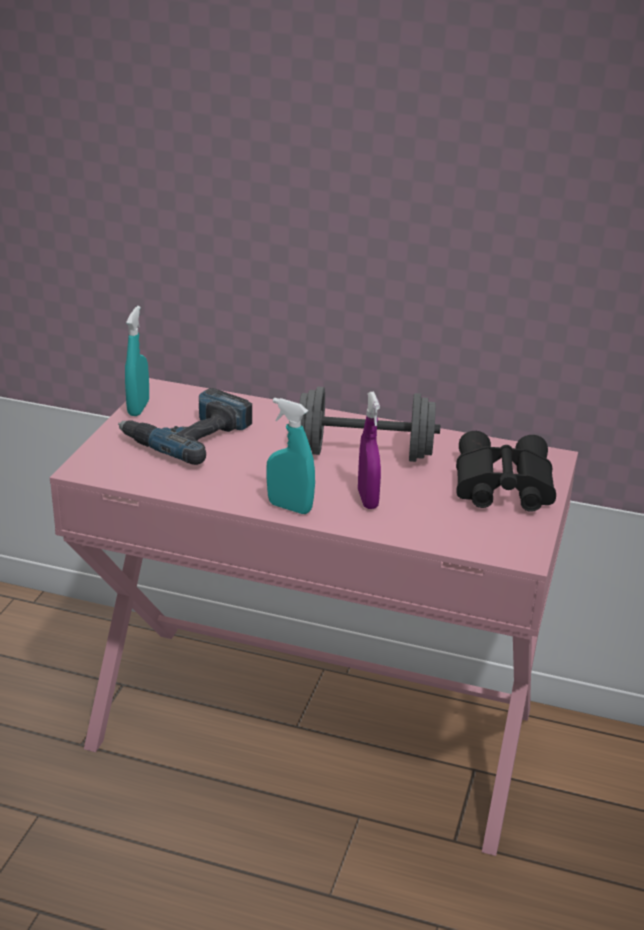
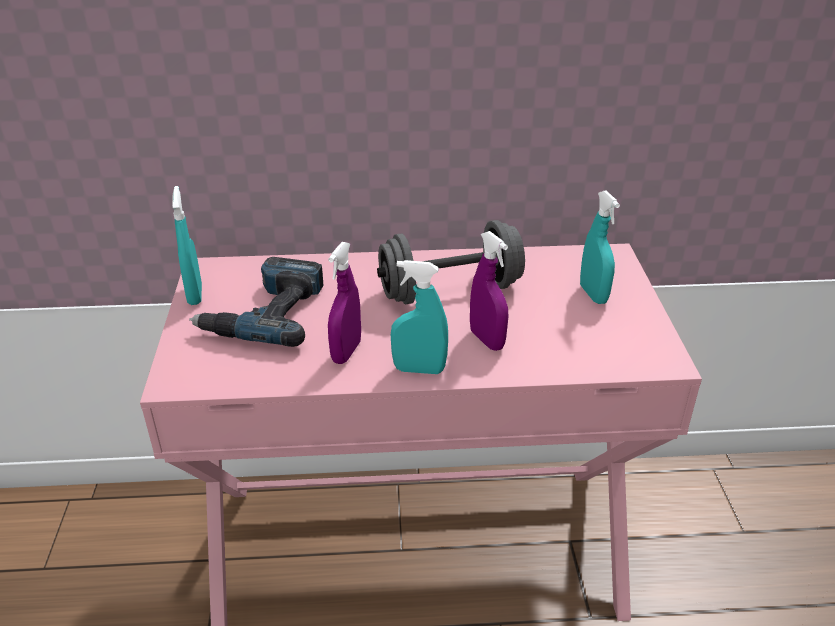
camera: 20 degrees left, 5 degrees up
(236, 480) = (346, 352): none -> purple spray bottle
(500, 486) = (593, 294): black binoculars -> turquoise spray bottle

